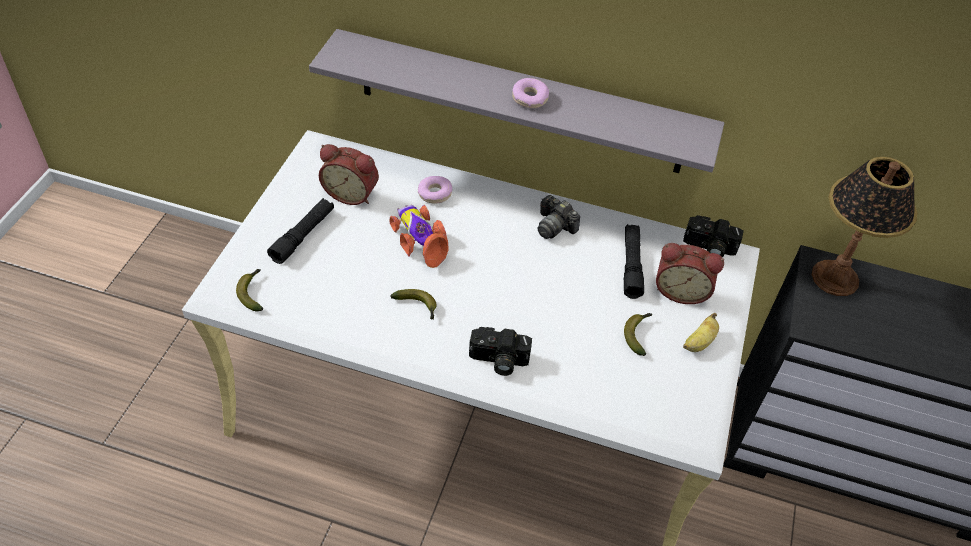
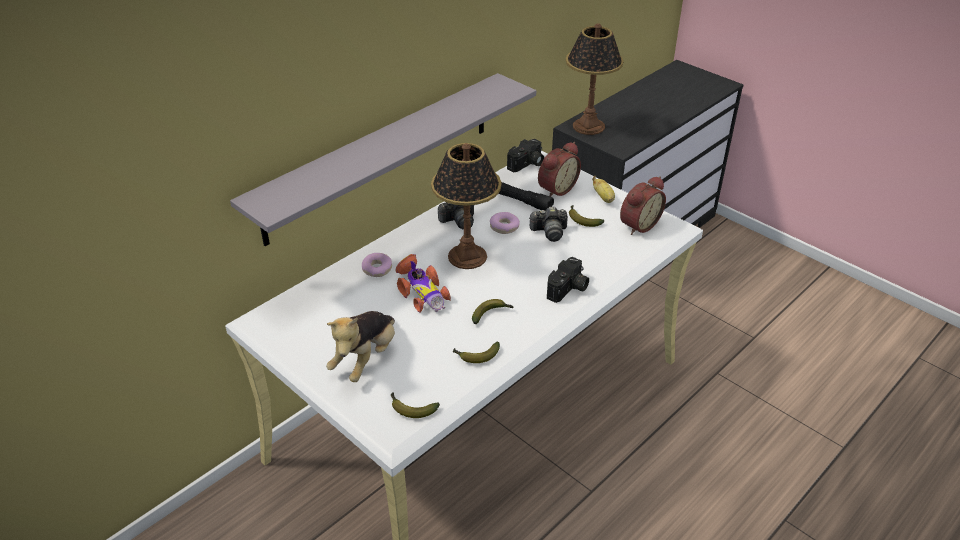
camera: 60 degrees left, 10 degrees down
(303, 235) = (365, 359): black flashlight -> plush toy
(348, 316) = (476, 356): none -> banana
(351, 193) = (337, 315): alarm clock -> alarm clock (638, 224)
(420, 239) = (421, 292): toy car -> toy car turned 120 degrees counterclockwise
(499, 254) = (466, 256): none -> table lamp
(529, 98) = (410, 134): donut -> donut (504, 227)
(591, 311) = (549, 232): none -> camera

